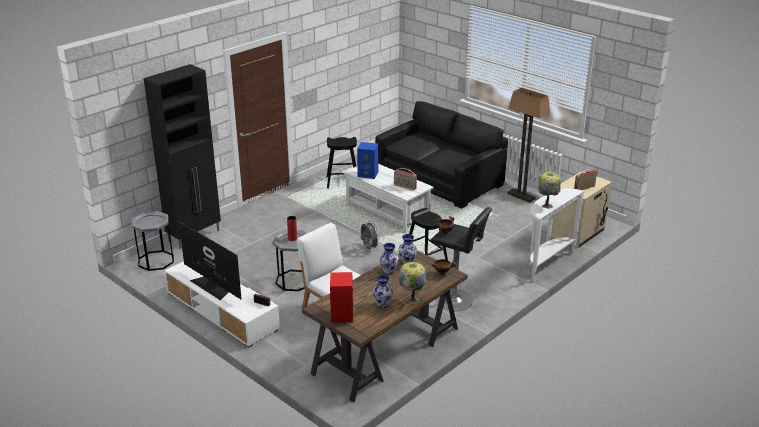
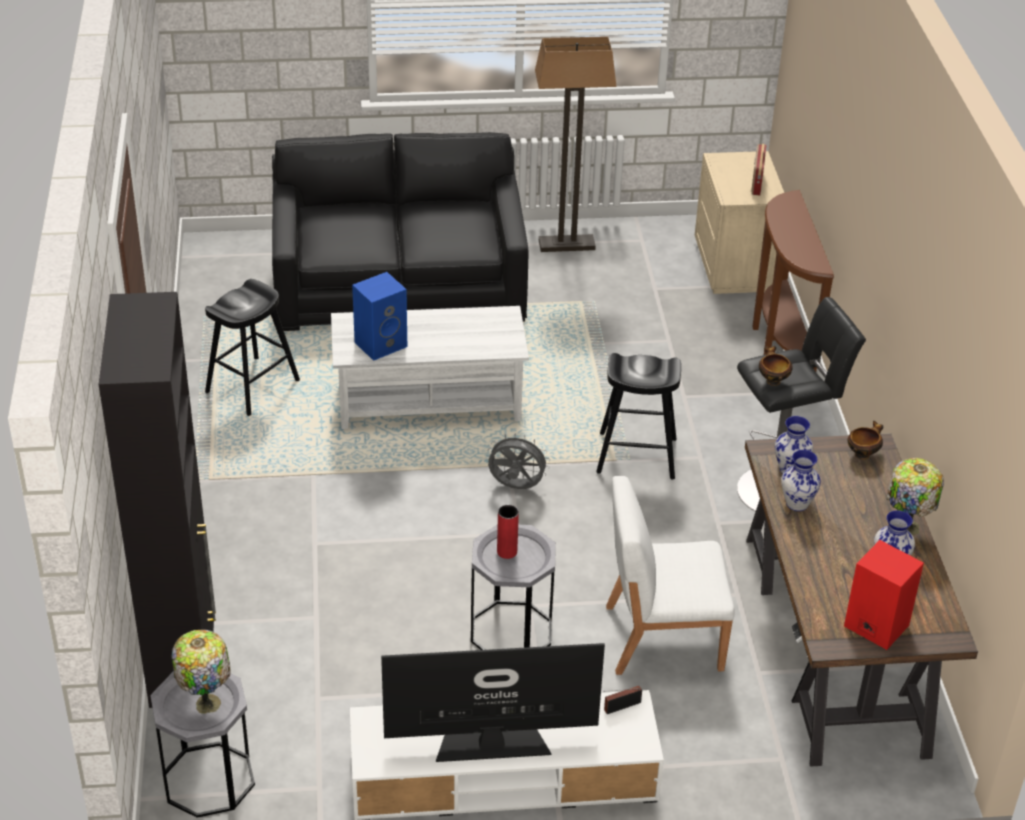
camera: 50 degrees left, 10 degrees up
(404, 187) = (481, 333): radio -> none
(546, 263) = (779, 344): white console table -> brown console table
(547, 205) = (803, 244): table lamp -> table lamp (206, 702)

